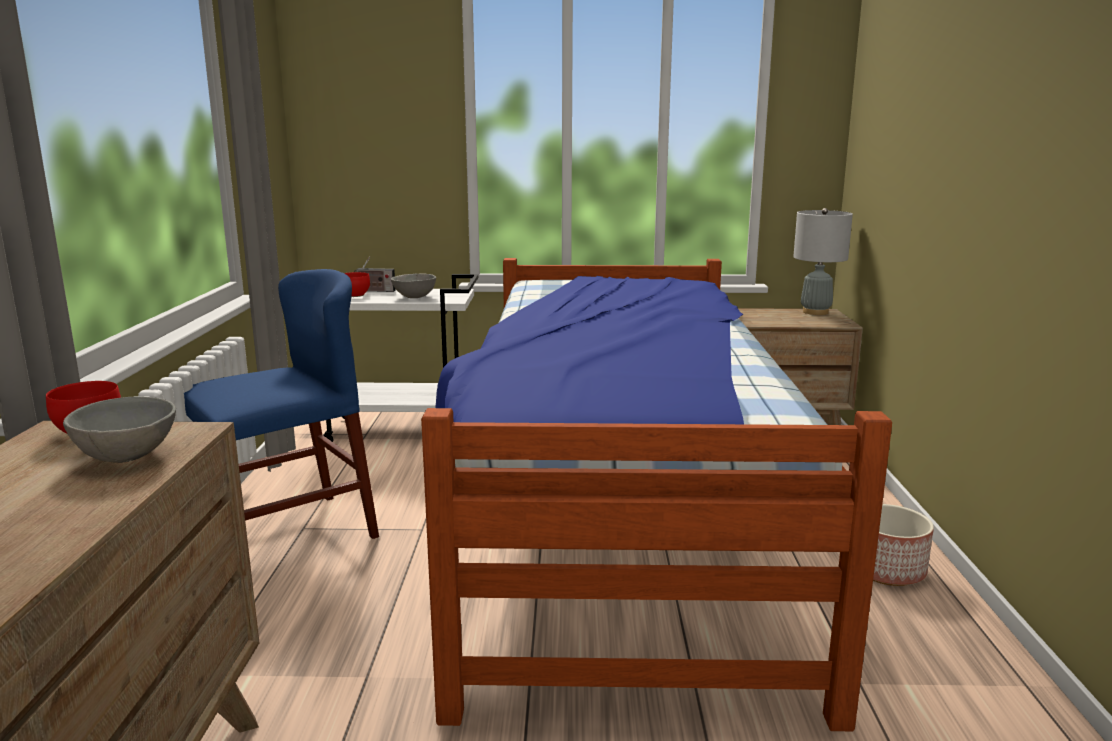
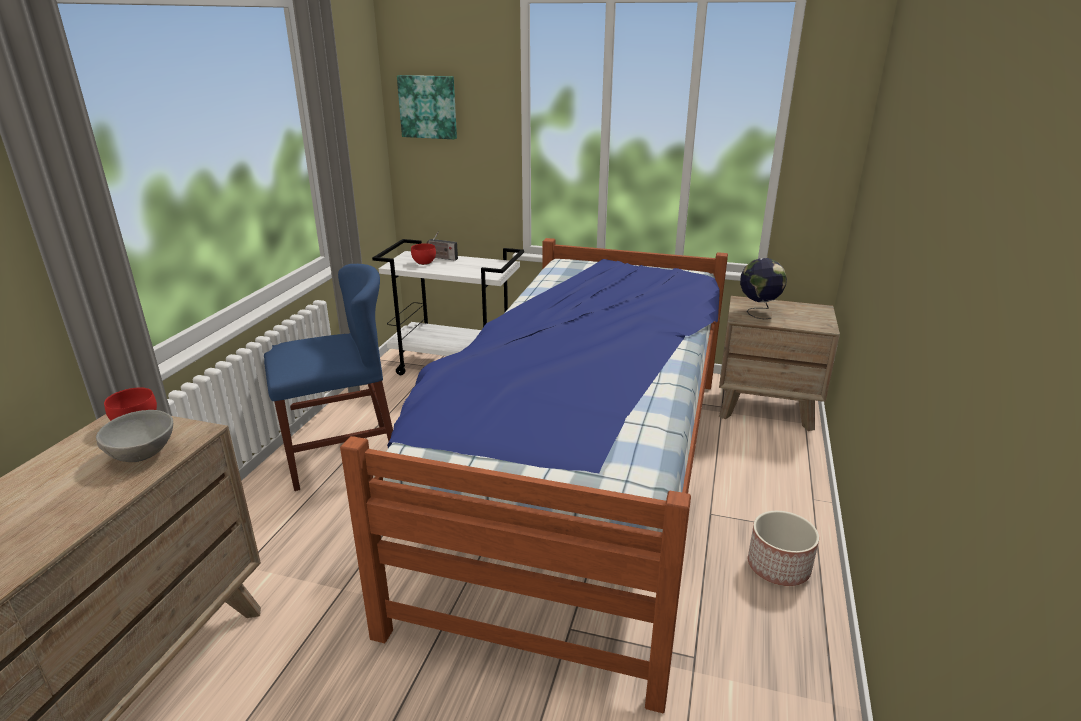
camera: 15 degrees right, 10 degrees up
(346, 110) = (428, 107): none -> picture
(414, 297) = (466, 269): grey bowl -> none
(766, 317) = (758, 312): none -> globe
(815, 312) = (809, 308): grey table lamp -> none

